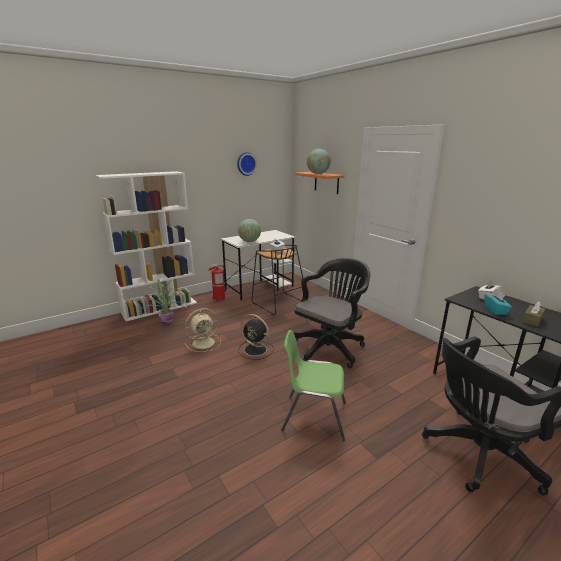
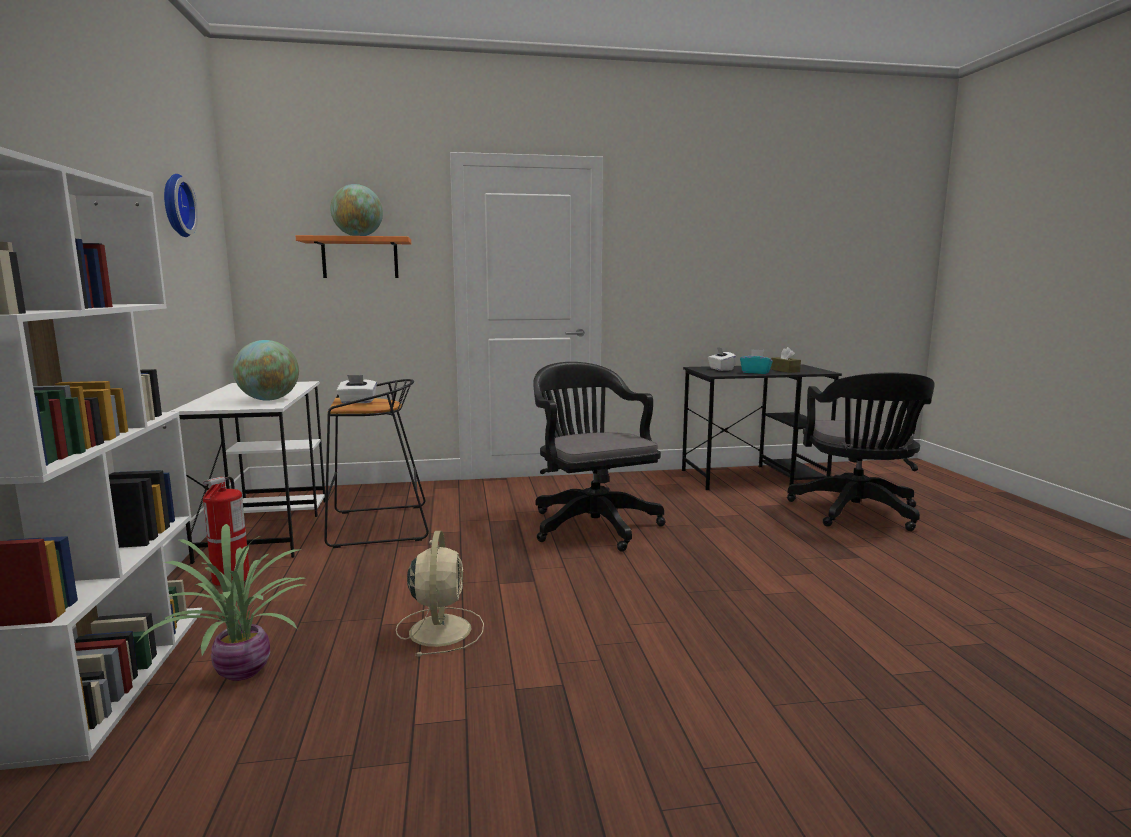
camera: 65 degrees left, 10 degrees down
(256, 350) = (538, 579): black fan -> none
(313, 416) = (766, 574): green chair -> none

